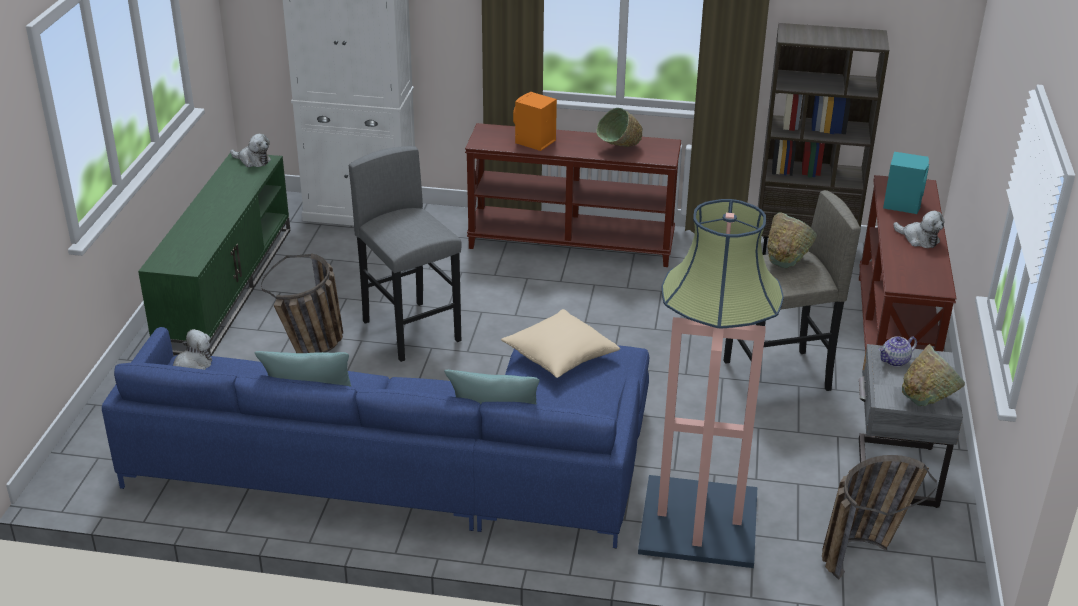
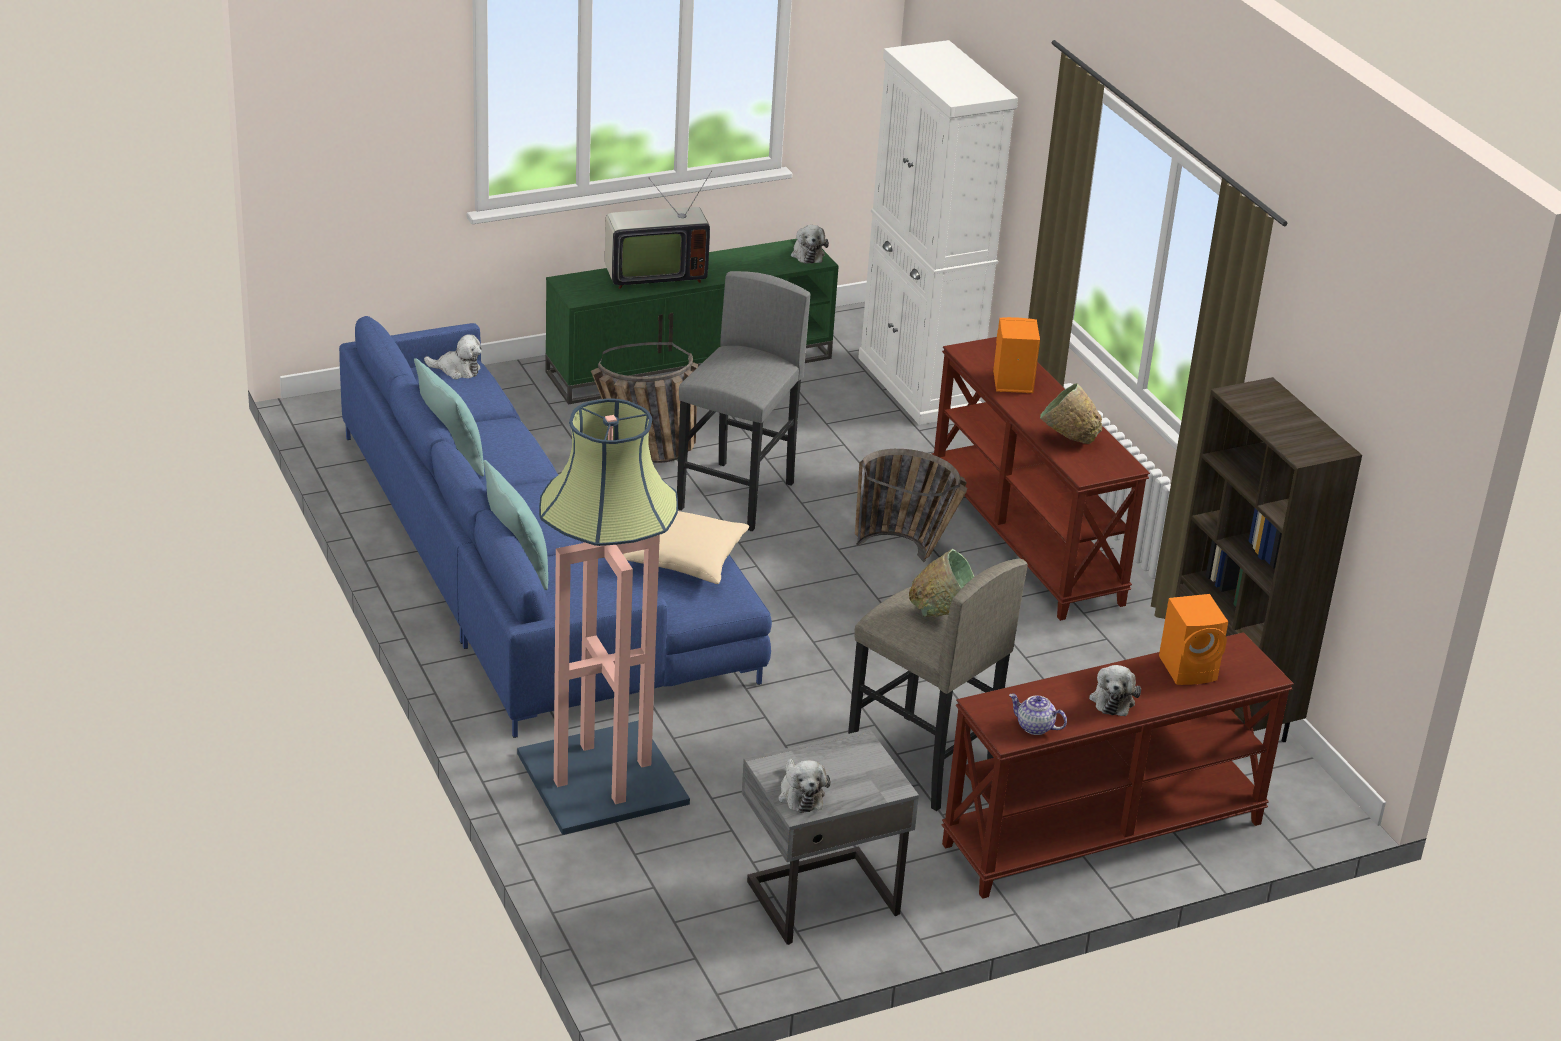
camera: 55 degrees right, 0 degrees up
(198, 226) = (653, 274): none -> television
(864, 551) = (658, 906): basket -> basket (909, 551)
(895, 361) = (853, 756): teapot -> teapot (1034, 727)
(902, 204) = (1190, 669): turquoise speaker -> orange speaker
(928, 398) = (800, 794): green bowl -> plush toy

